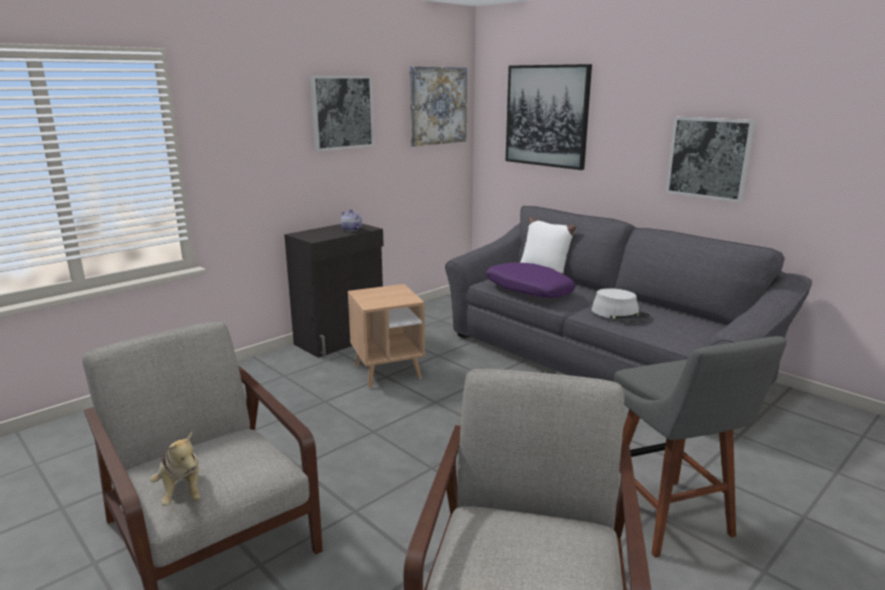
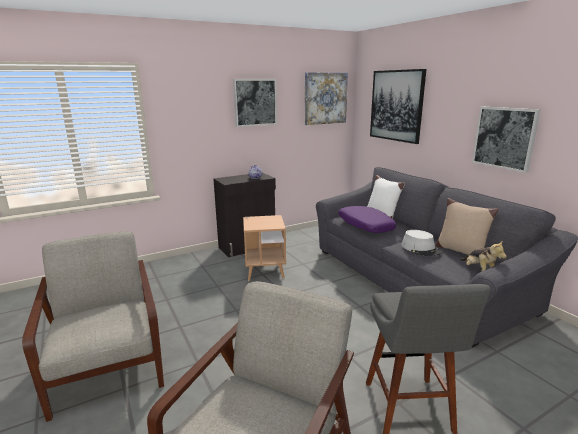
camera: 15 degrees right, 0 degrees up
(182, 491) = (70, 336): plush toy -> plush toy (479, 271)
(669, 312) = (460, 251): none -> beige pillow

